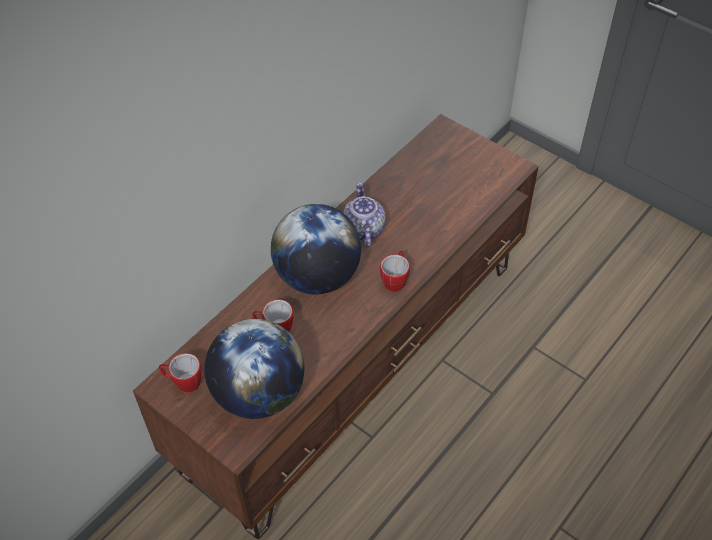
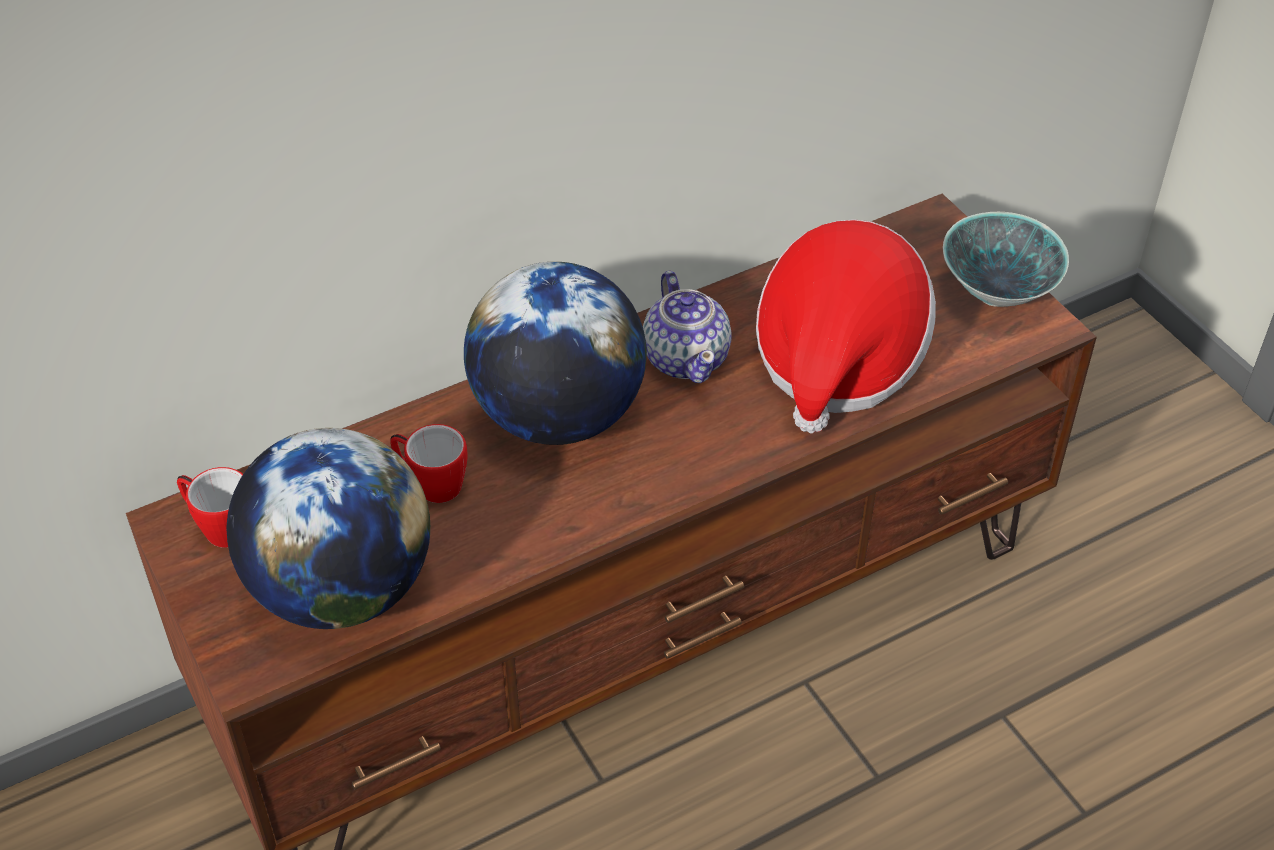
camera: 20 degrees right, 5 degrees down
(363, 230) = (686, 358): teapot -> teapot turned 150 degrees clockwise
(395, 279) = (703, 464): mug -> none
(431, 211) = (837, 360): none -> hat
(487, 157) = (997, 292): none -> bowl

